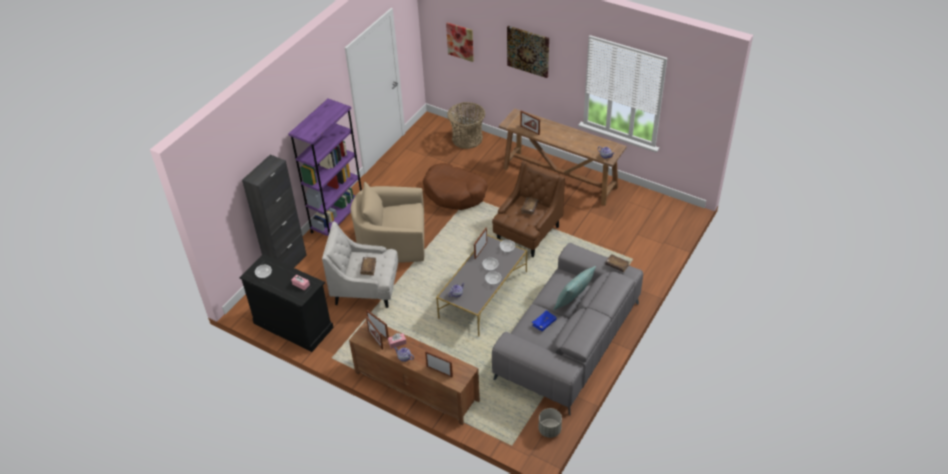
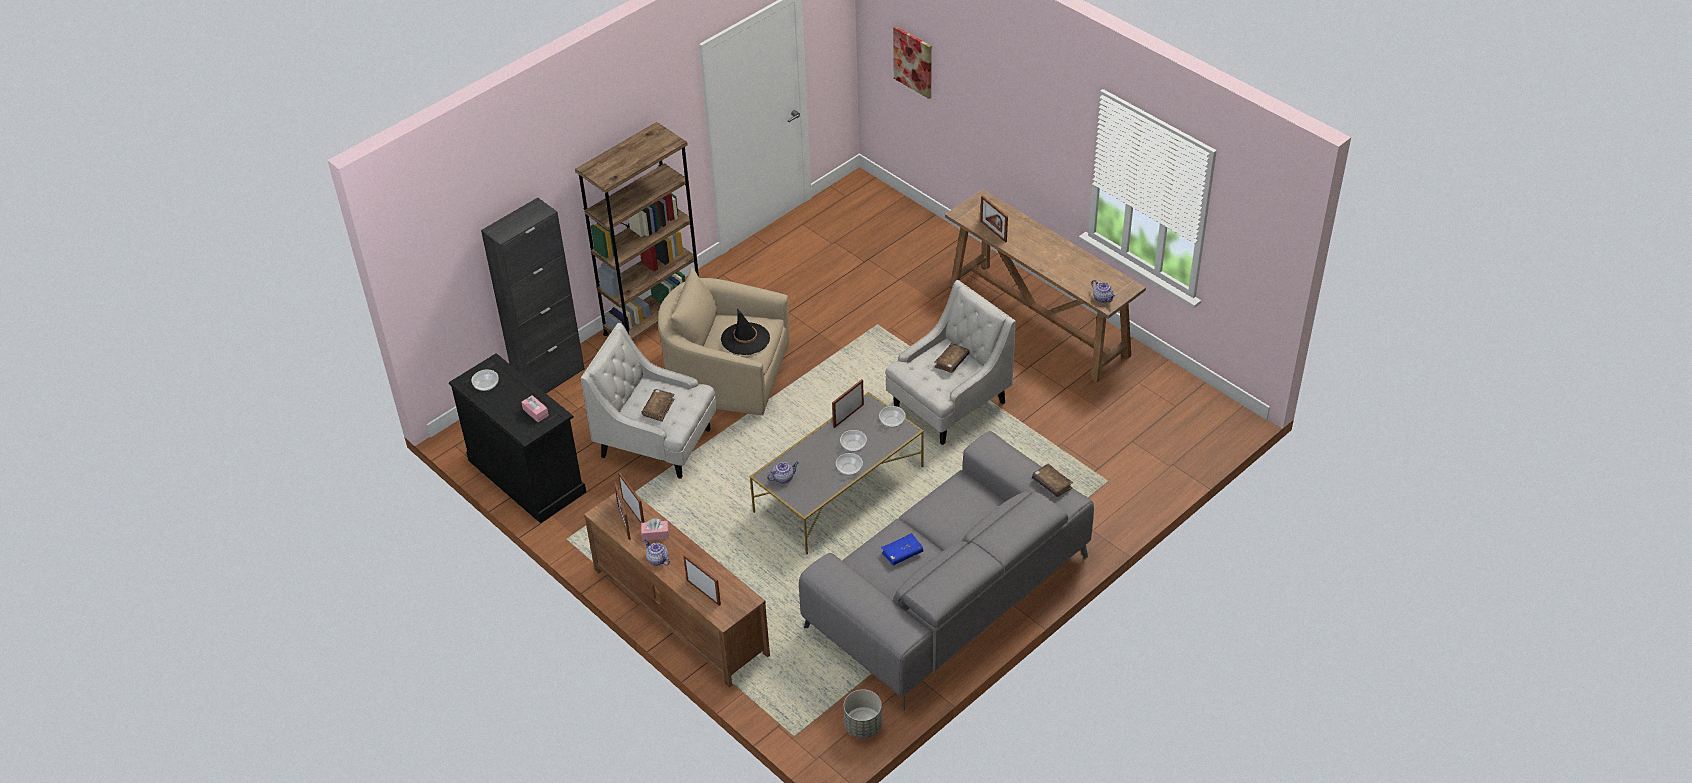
camera: 15 degrees right, 0 degrees up
(338, 219) = (653, 320): purple bookcase -> brown bookcase
(405, 218) = (745, 339): none -> black hat
(455, 193) = (855, 314): brown dog bed -> none
(467, 138) = (909, 226): basket -> none
(527, 234) = (948, 406): brown armchair -> white armchair
(528, 51) = (1011, 97): picture -> none
(573, 301) = (964, 528): pillow -> none

